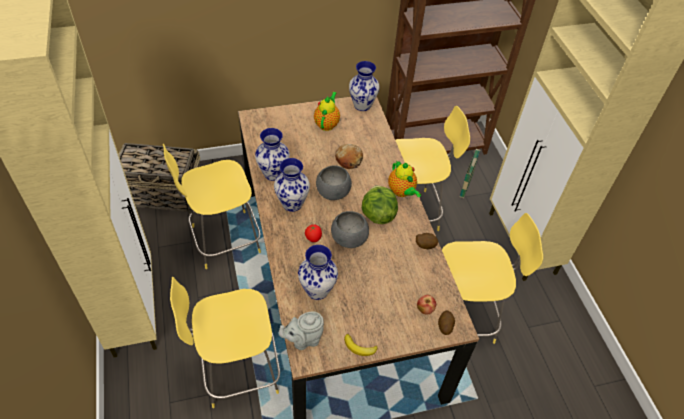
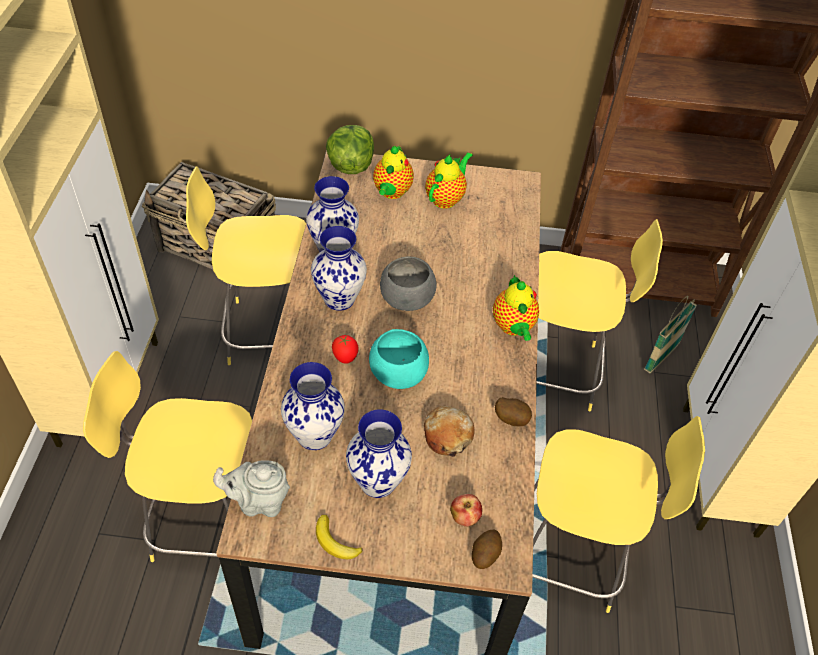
camera: 20 degrees right, 0 degrees up
(292, 129) = (391, 193): none -> teapot
(348, 160) = (453, 258): bread -> bread (447, 435)
(349, 239) = (398, 374): grey bowl -> turquoise bowl
(362, 105) = (512, 184): vase -> vase (377, 480)
(377, 215) = (459, 351): lettuce -> lettuce (350, 165)

